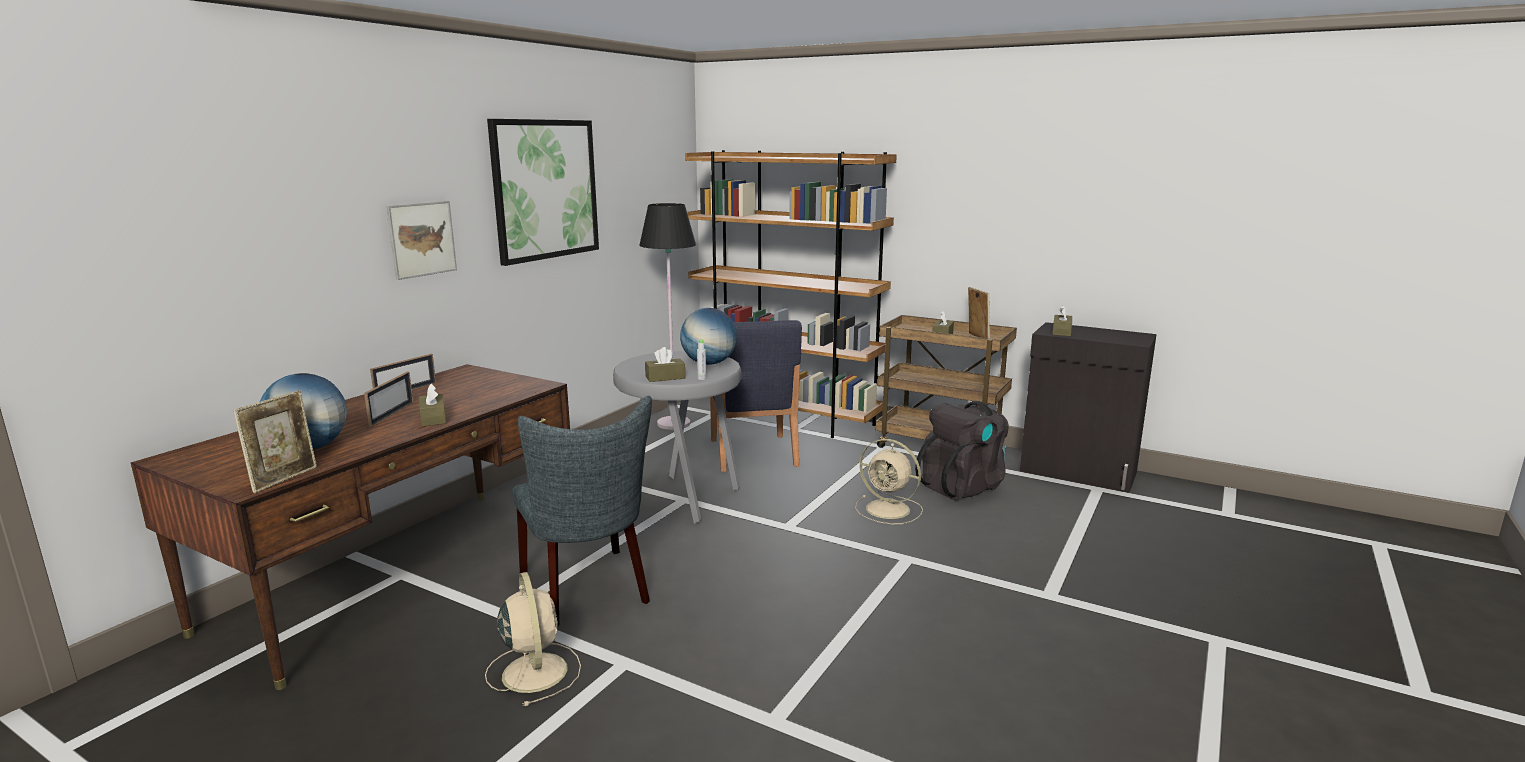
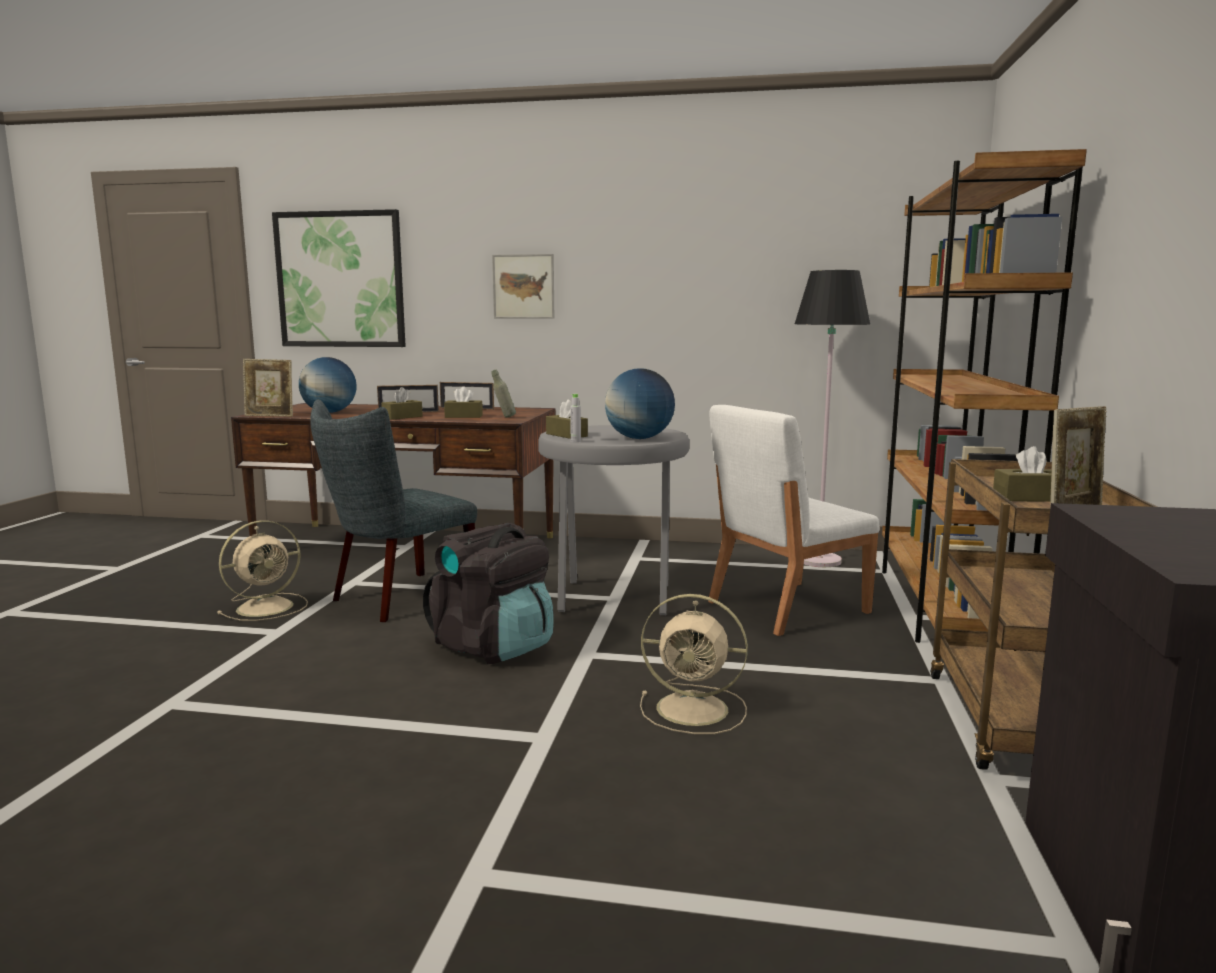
camera: 70 degrees right, 5 degrees down
(512, 384) = (504, 417): none -> grey bottle
(545, 189) = (677, 249): picture -> picture (340, 280)
(752, 453) = (785, 607): blue chair -> white chair
(889, 510) = (695, 709): beige fan -> beige fan turned 90 degrees counterclockwise
(962, 486) = (858, 762): black backpack -> black backpack (494, 647)
(1061, 332) = (1132, 518): brown tissue box -> brown tissue box (463, 416)

